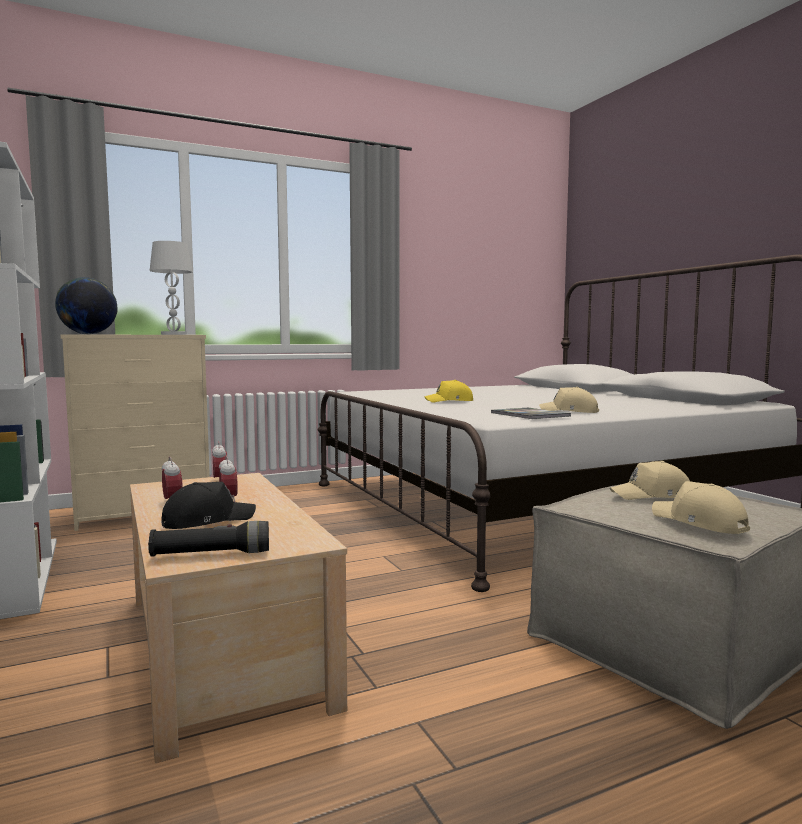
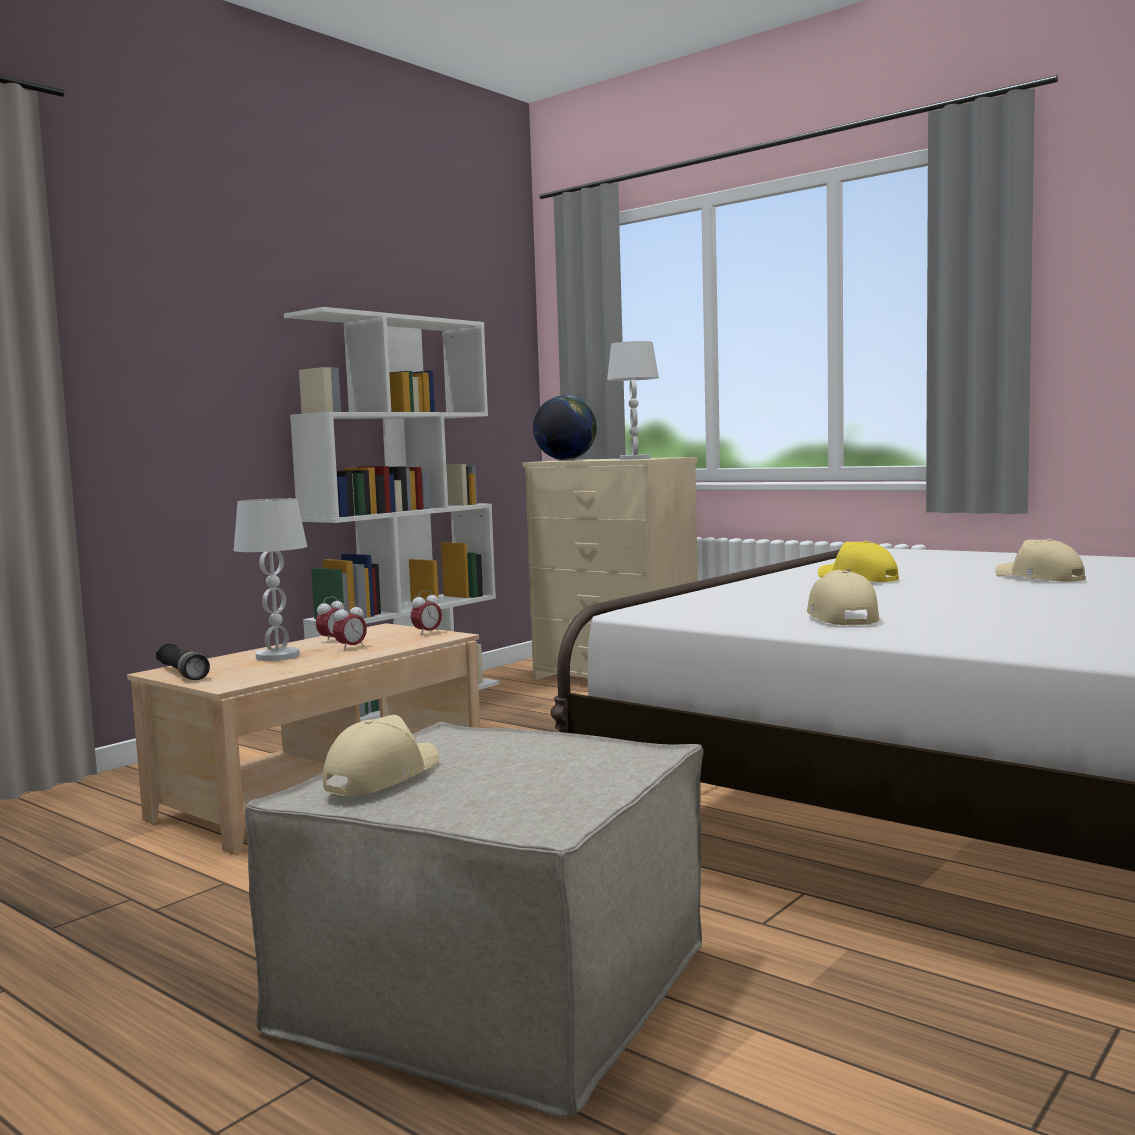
camera: 65 degrees right, 0 degrees up
(207, 520) = (277, 656): black cap -> white table lamp
(529, 415) = (745, 612): book -> none
(652, 496) = (528, 751): beige cap -> beige cap (1039, 578)

